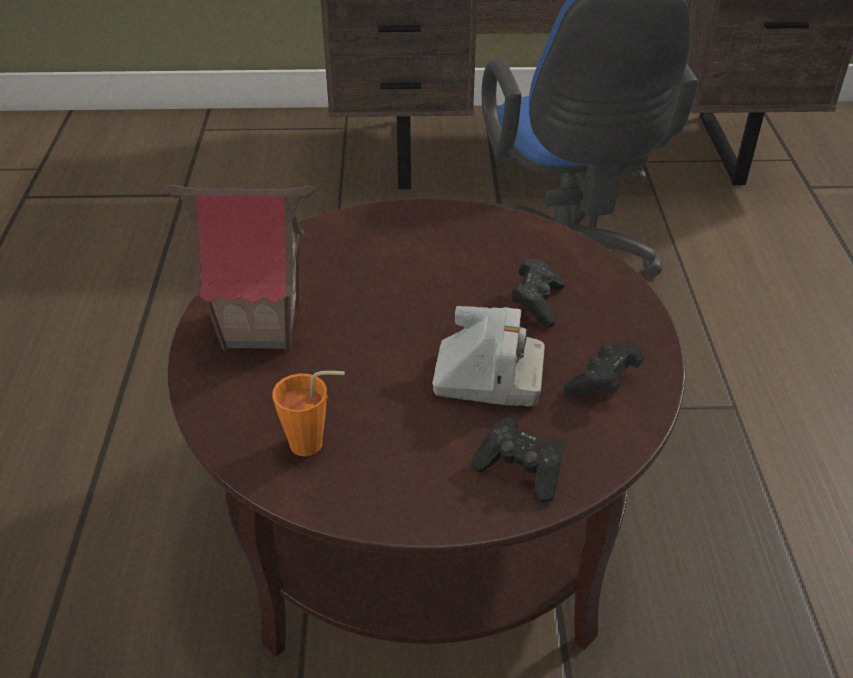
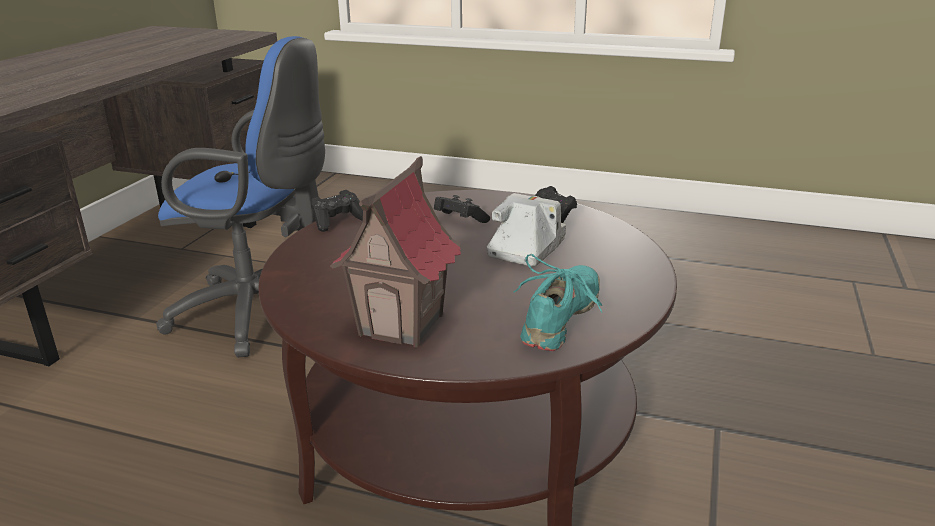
camera: 70 degrees left, 15 degrees down
(314, 444) = (561, 319): orange cup -> turquoise shoe
(521, 471) = (618, 254): black game controller -> black game controller (338, 221)

